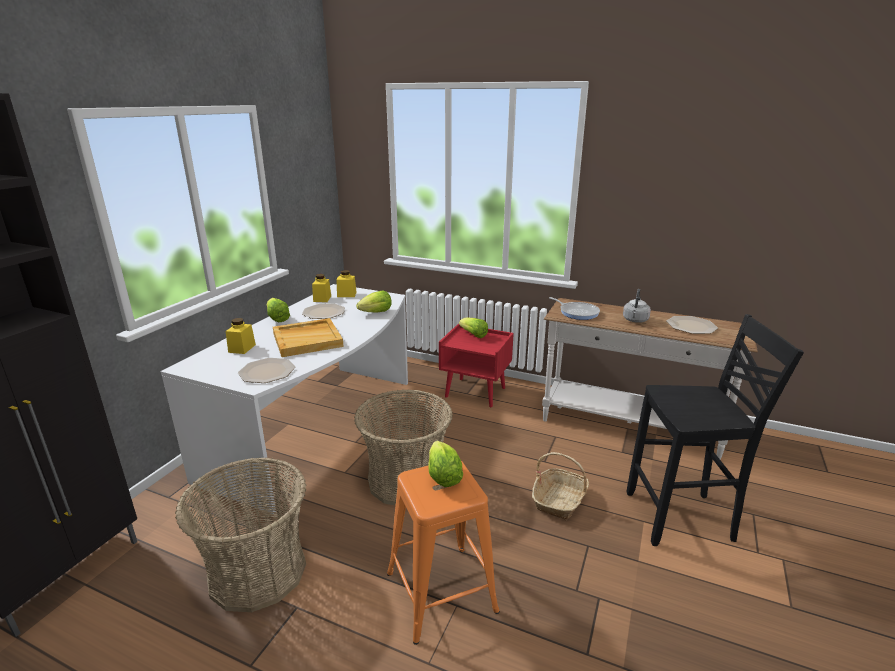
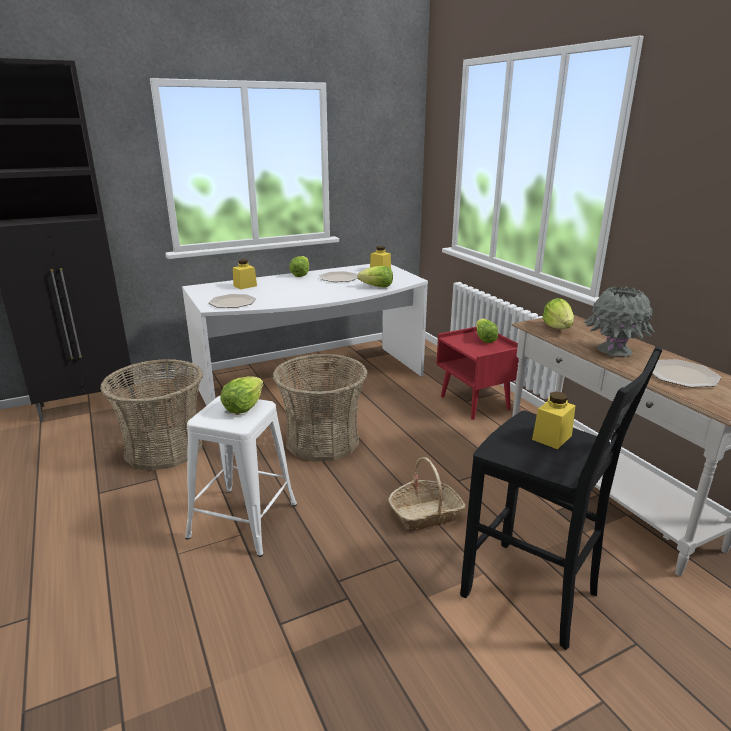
camera: 40 degrees right, 0 degrees up
(308, 340) = (293, 291): beige tray -> none
(322, 299) = (356, 269): yellow jar -> yellow jar (552, 437)
(441, 591) = (243, 520): orange stool -> white stool
(577, 312) = (558, 328): frying pan -> lettuce
(635, 320) = (614, 351): grey kettle -> grey vase

